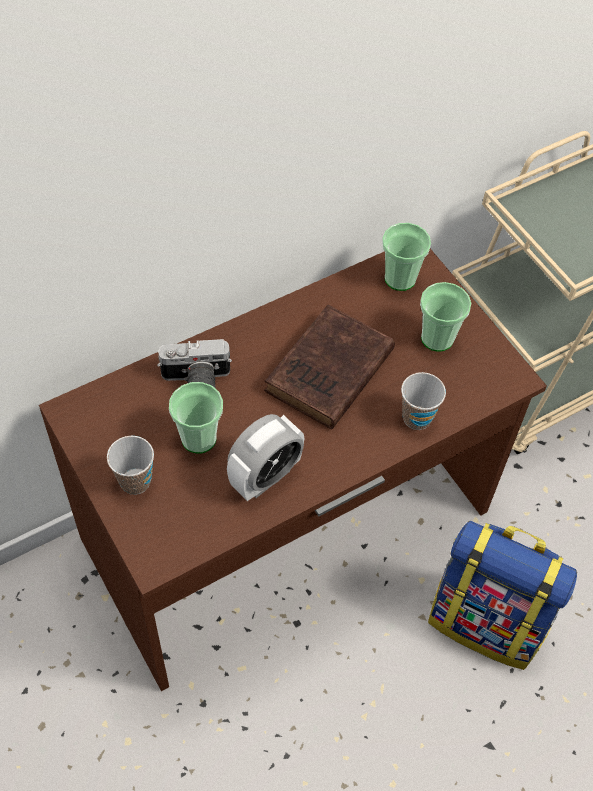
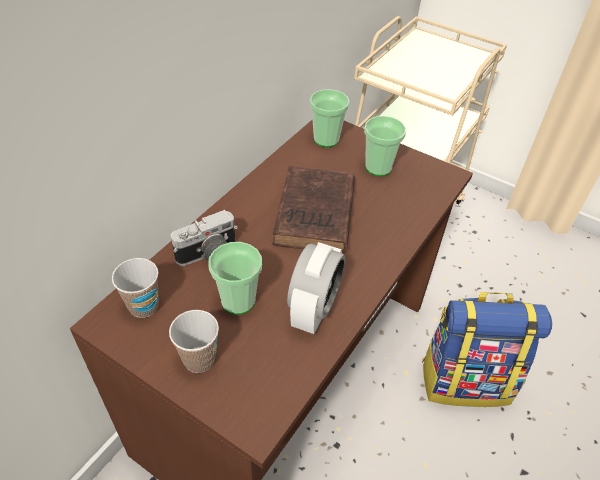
camera: 25 degrees left, 10 degrees down
(417, 418) = (402, 223): cup -> cup (143, 306)

